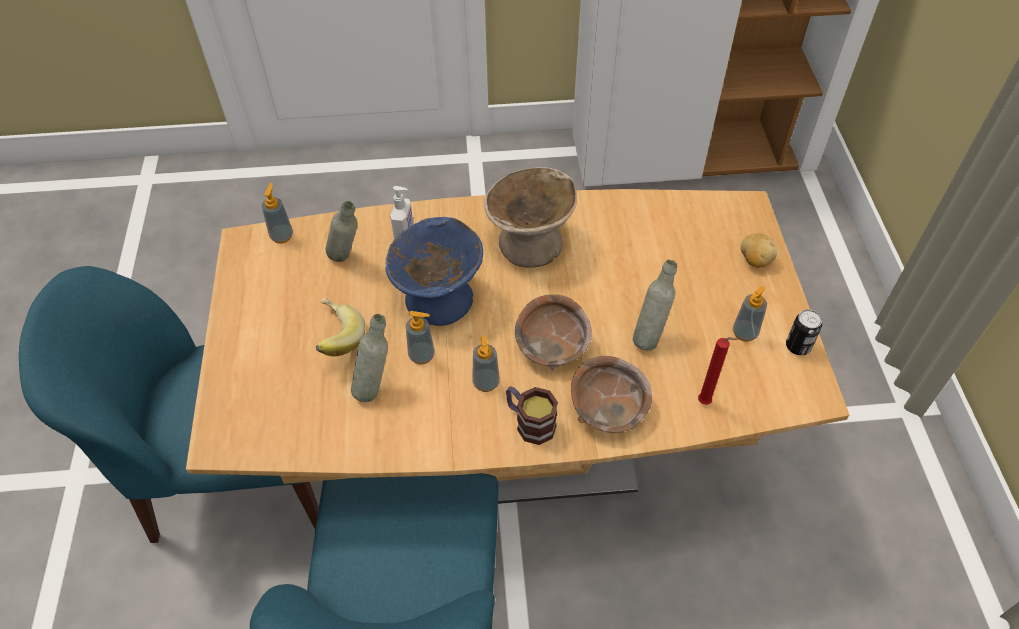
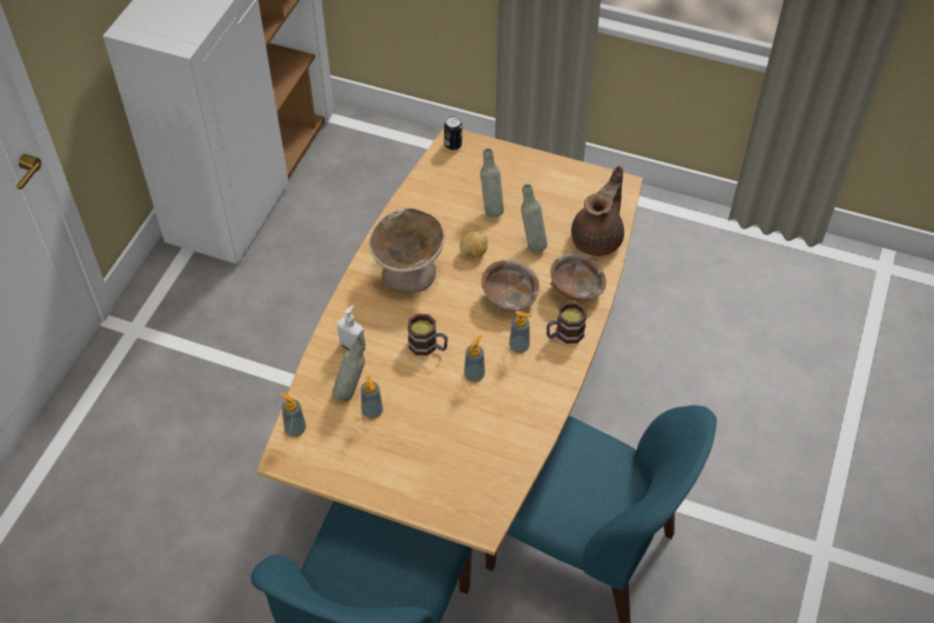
camera: 65 degrees left, 0 degrees up
(335, 339) = (427, 423): banana -> none
(375, 387) = (487, 412): grey bottle -> grey bottle (491, 208)
(439, 299) = (428, 346): blue bowl -> mug
(706, 402) = (598, 238): red candle -> brown teapot
(744, 333) = (557, 195): soap dispenser -> soap dispenser (372, 411)
(754, 260) = (502, 161): potato -> potato (473, 252)
(798, 346) = (582, 175): can -> can (453, 144)

